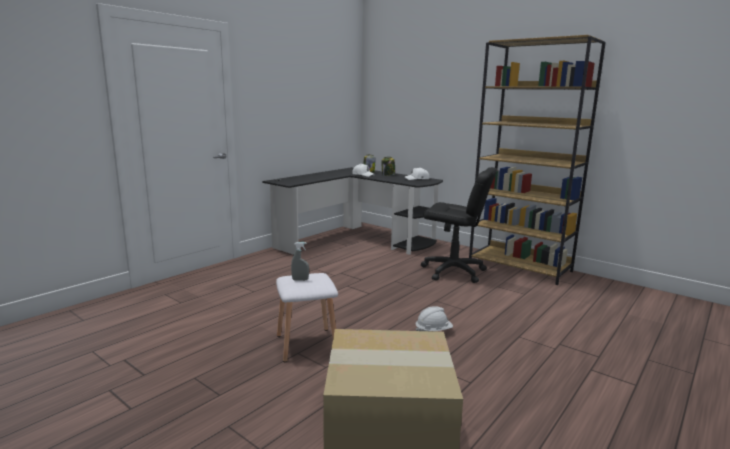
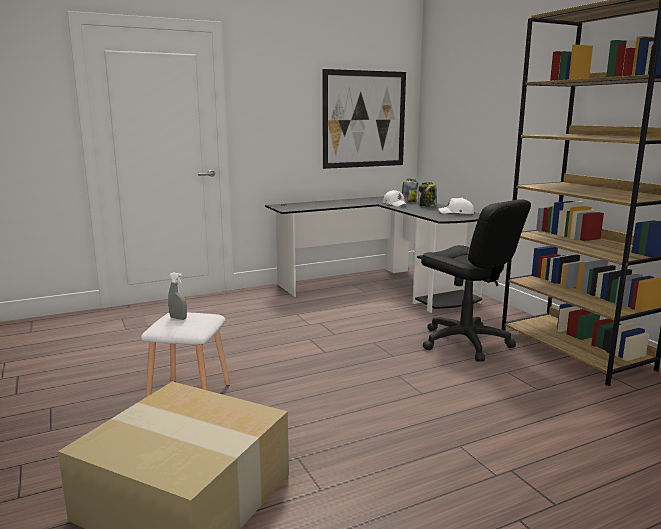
camera: 25 degrees right, 0 degrees up
(328, 108) = (364, 119): none -> picture
(433, 331) = (349, 413): white hard hat -> none

